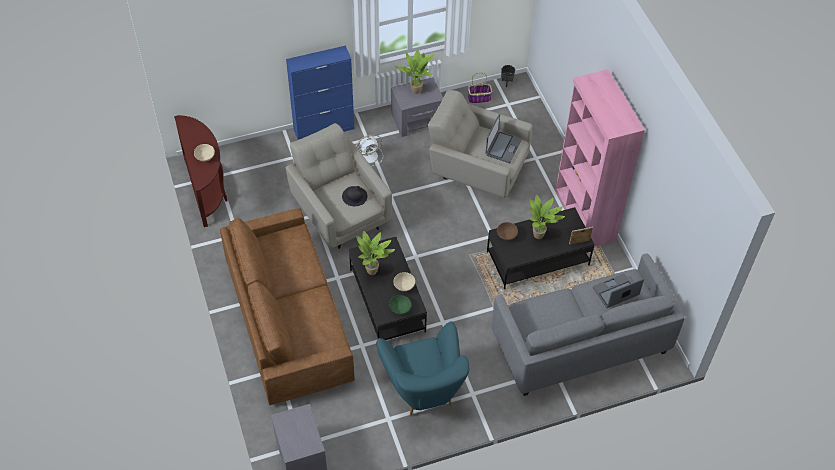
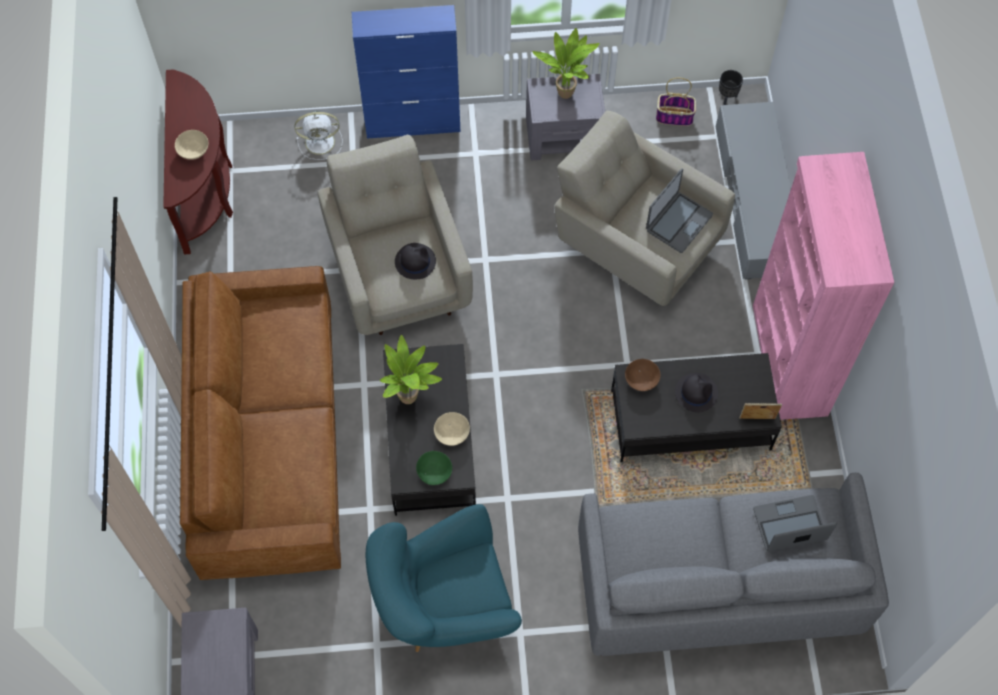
camera: 15 degrees right, 10 degrees up
(370, 156) = (472, 184): white fan -> white fan (321, 142)
(424, 389) = (445, 607): turquoise armchair -> turquoise armchair turned 75 degrees clockwise
(539, 134) = (755, 200): none -> grey tv stand
(540, 235) = (696, 392): potted plant -> black hat

